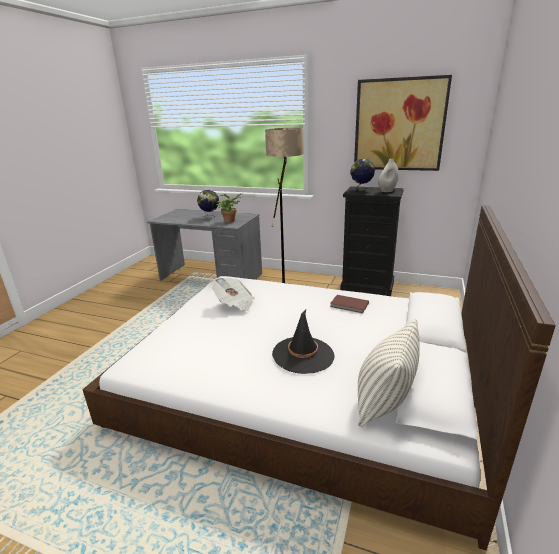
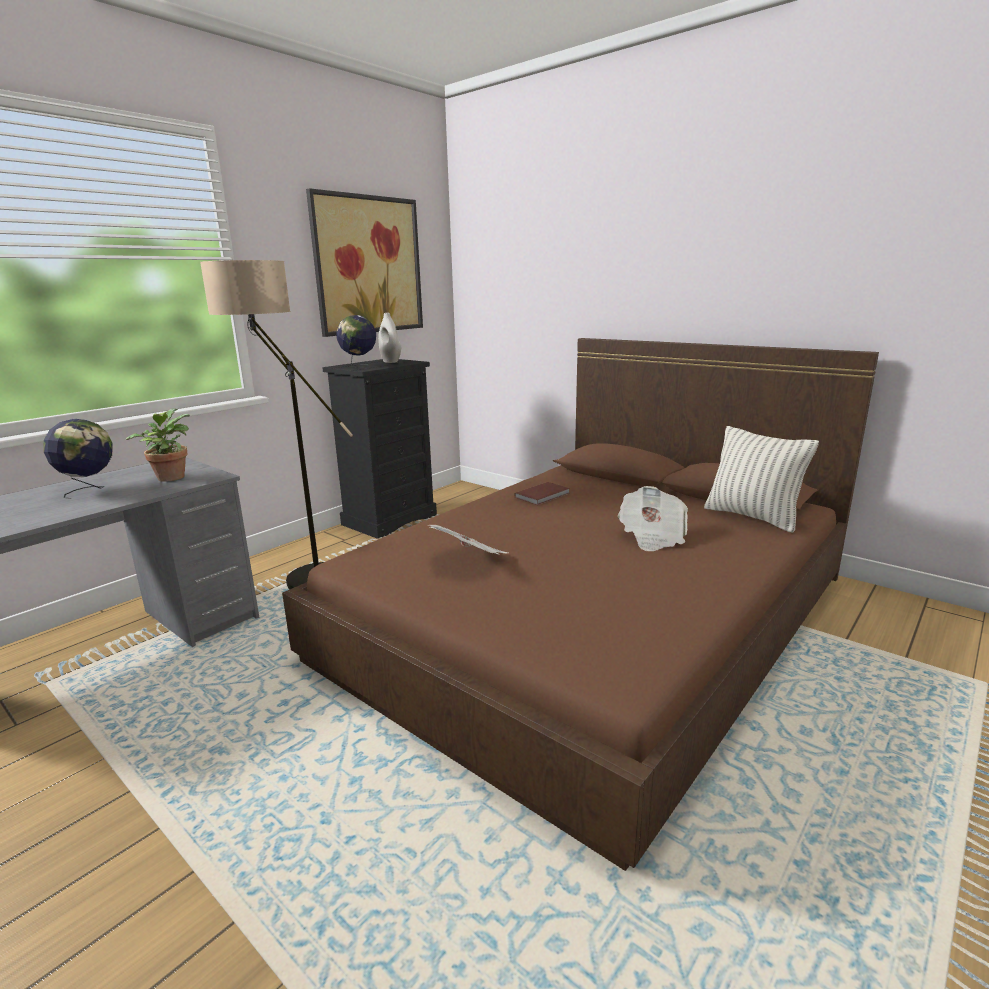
camera: 70 degrees left, 5 degrees down
(301, 385) = (594, 615): white bed -> brown bed
(303, 355) = (652, 537): black hat -> newspaper

